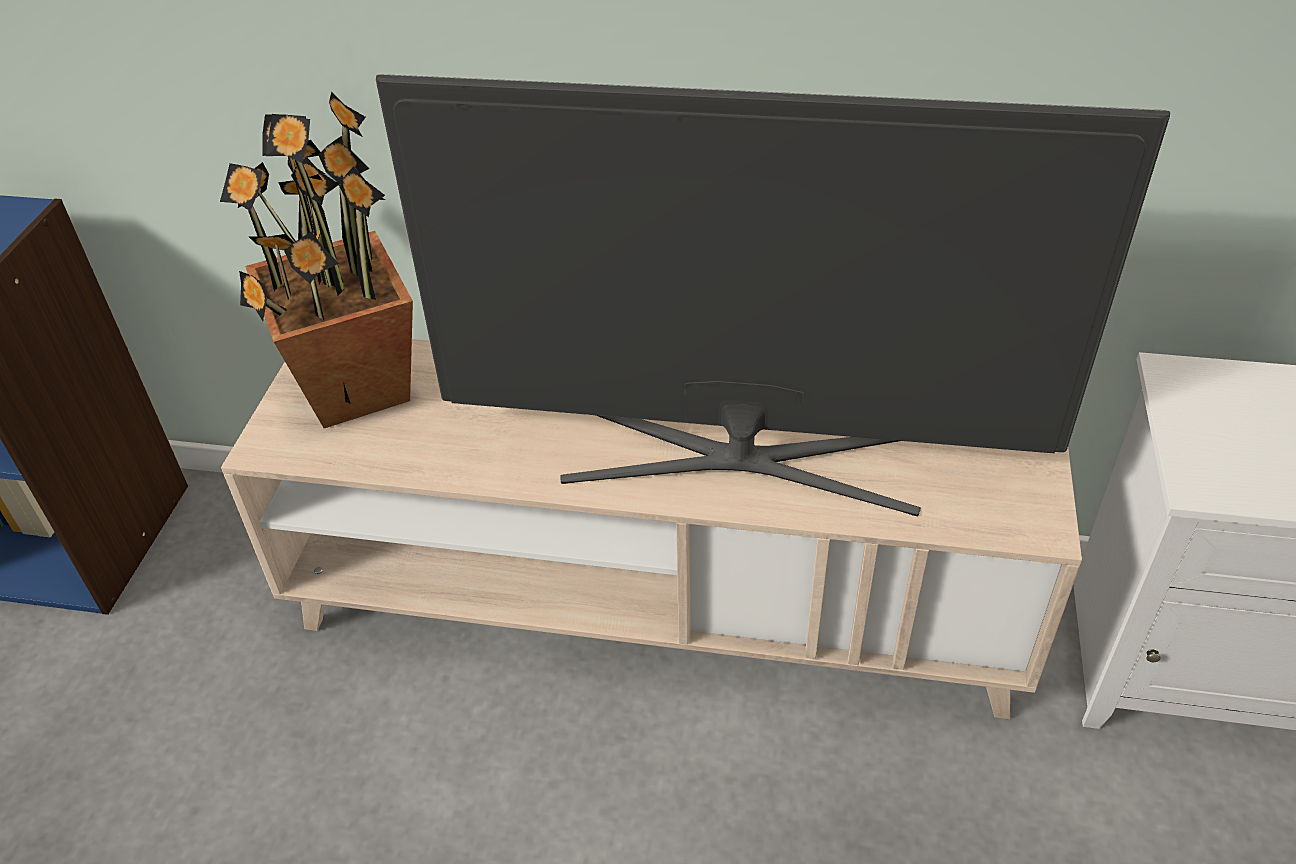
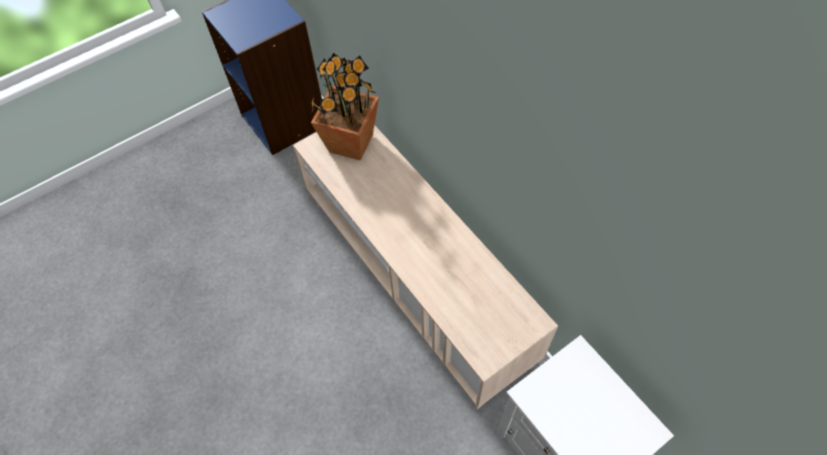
camera: 45 degrees right, 15 degrees up
(743, 456) = (429, 259): television -> none

